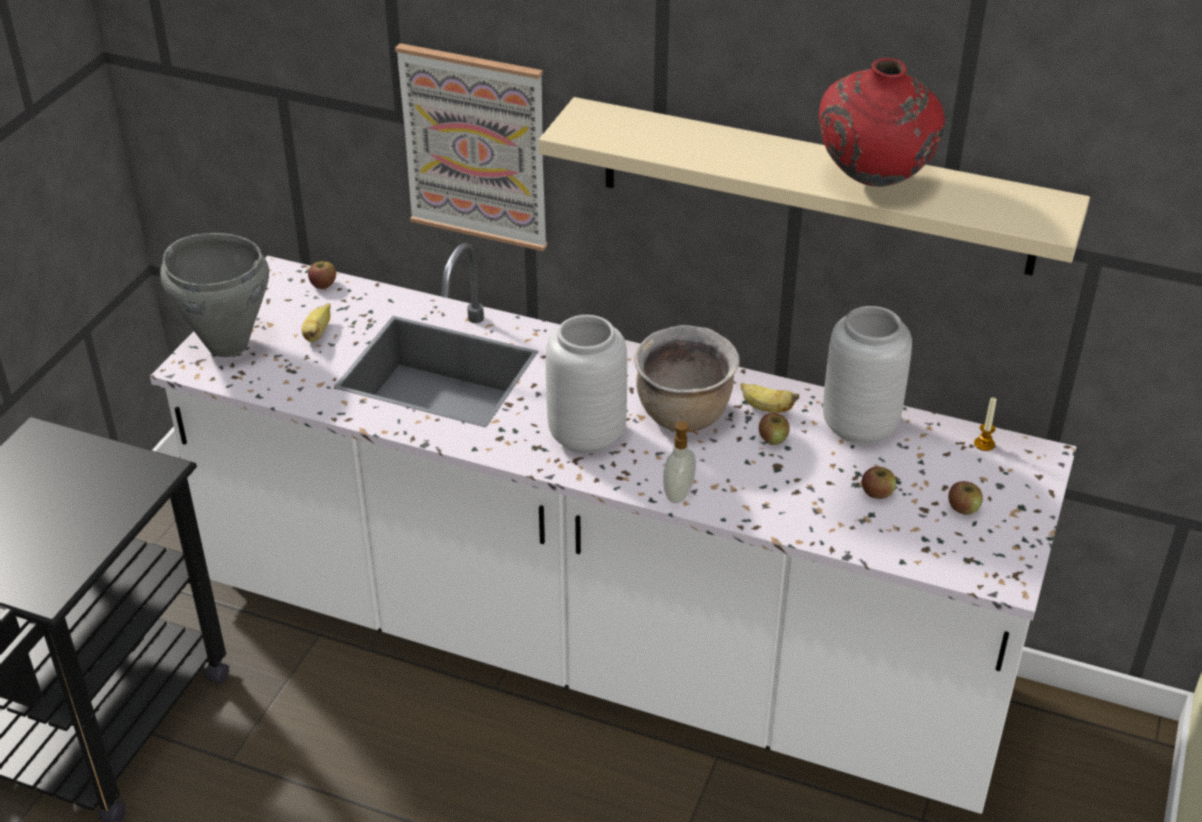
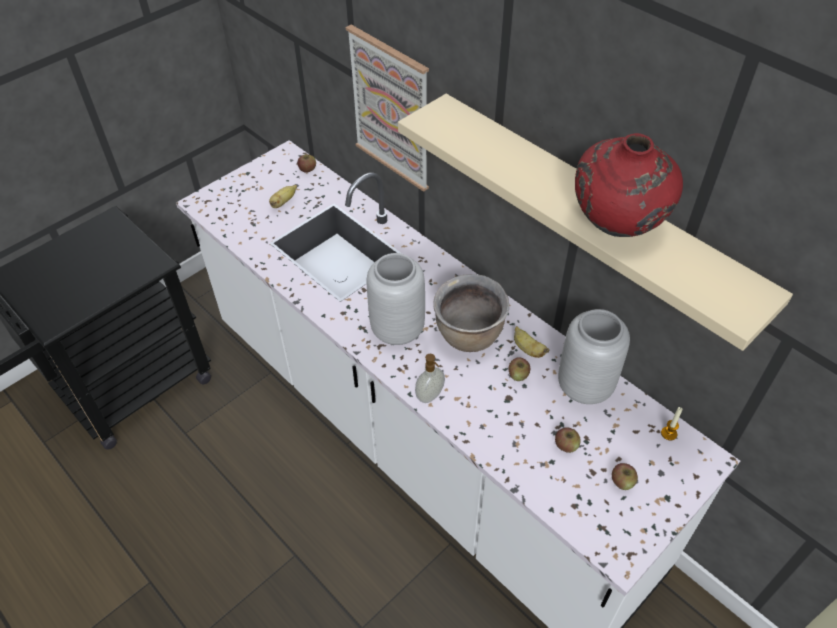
camera: 25 degrees right, 10 degrees up
(227, 344) = (229, 194): grey cooking pot -> none

